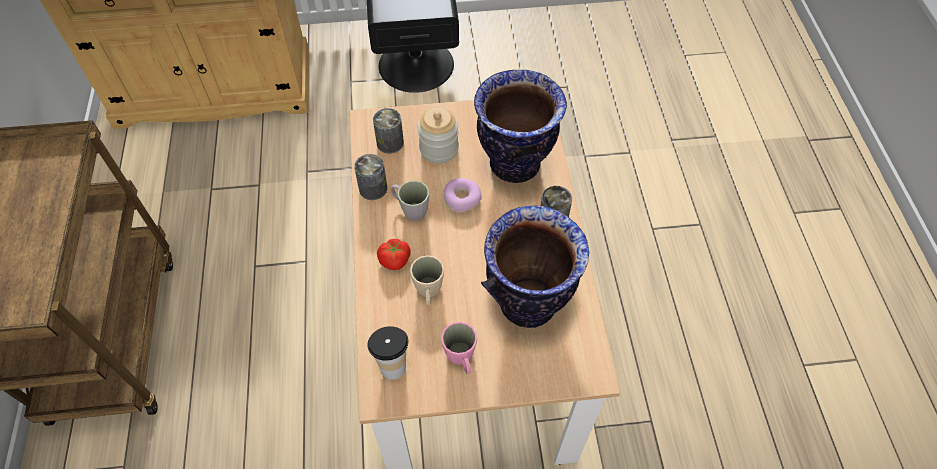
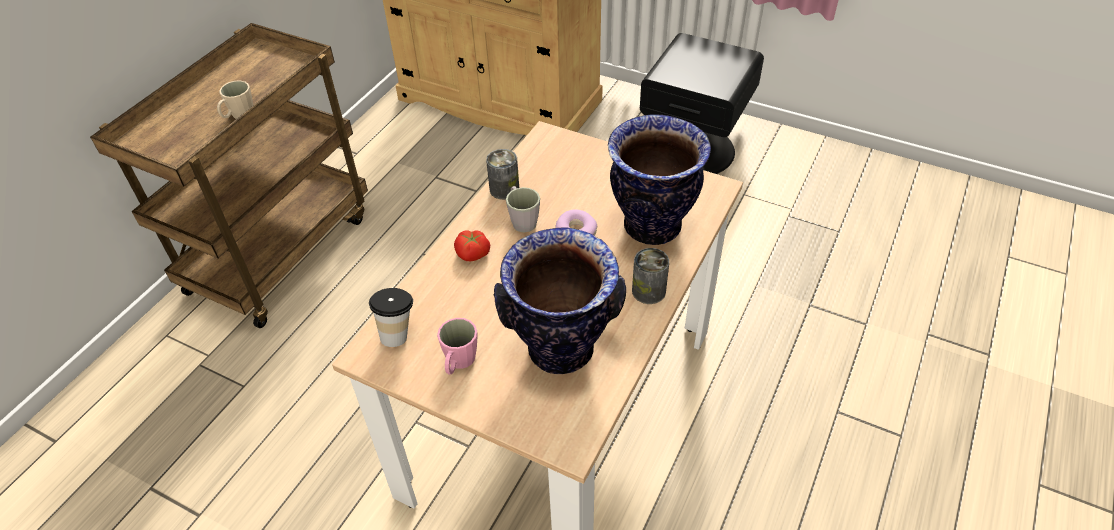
camera: 35 degrees right, 10 degrees down
(390, 143) = (551, 160): can -> none
(428, 292) = (478, 294): beige mug -> beige mug (239, 116)
(439, 149) = (591, 183): jar -> none

